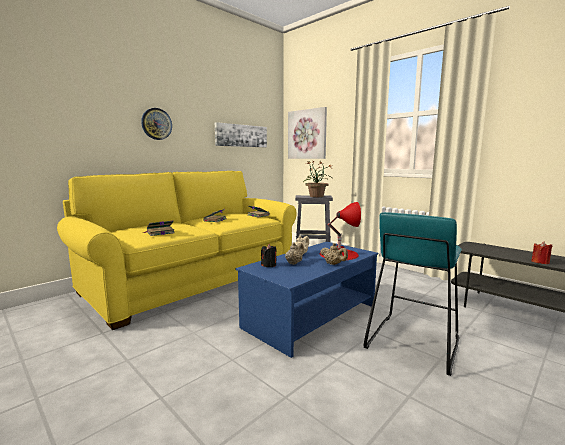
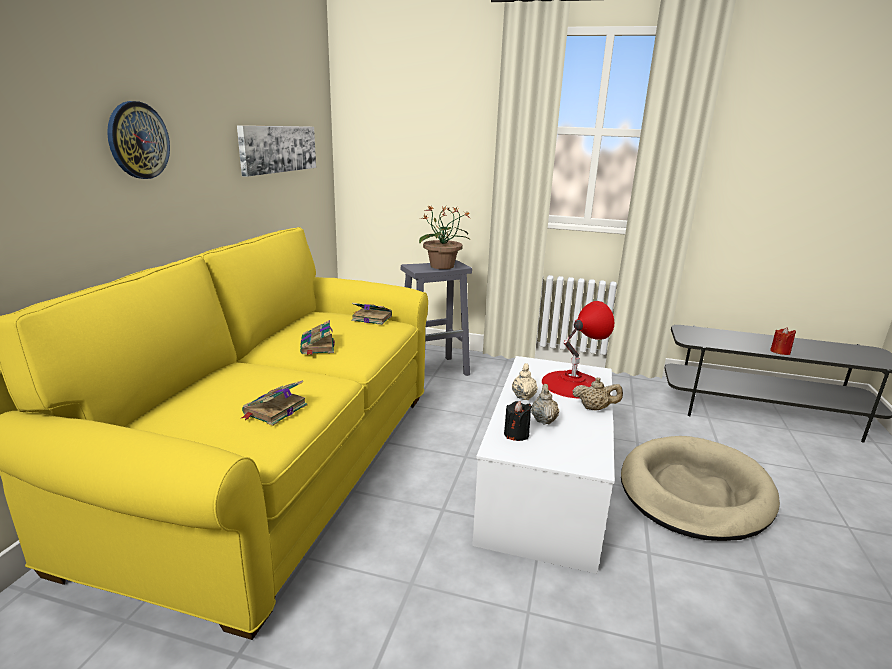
camera: 30 degrees left, 10 degrees up
(307, 134) = (390, 144): picture -> none
(311, 316) = (545, 486): blue coffee table -> white coffee table
(412, 342) = (694, 492): turquoise stool -> beige dog bed

